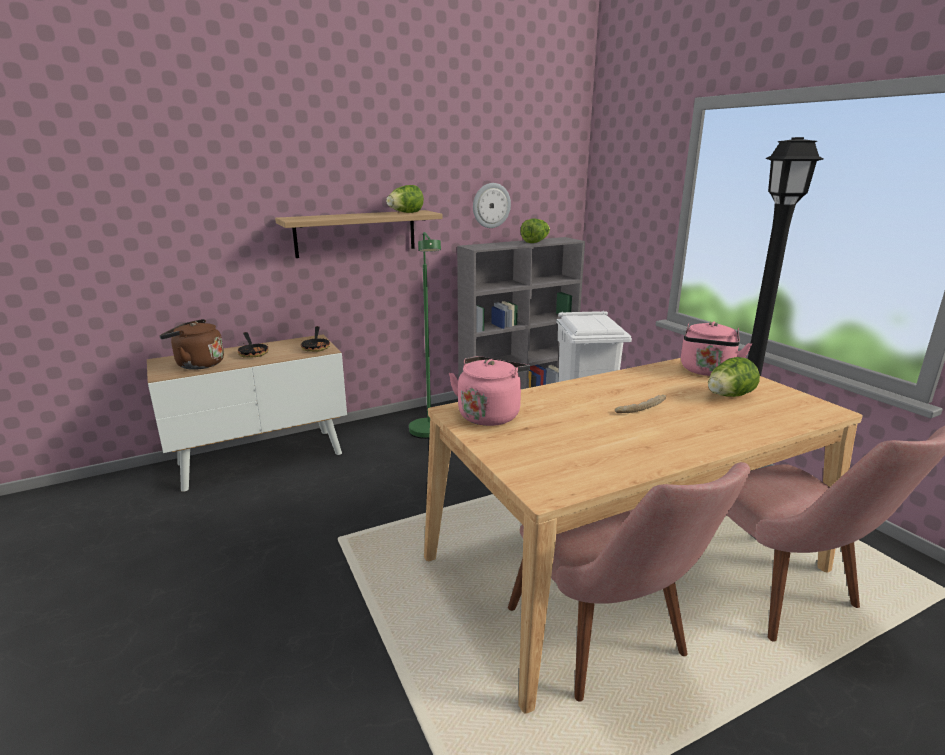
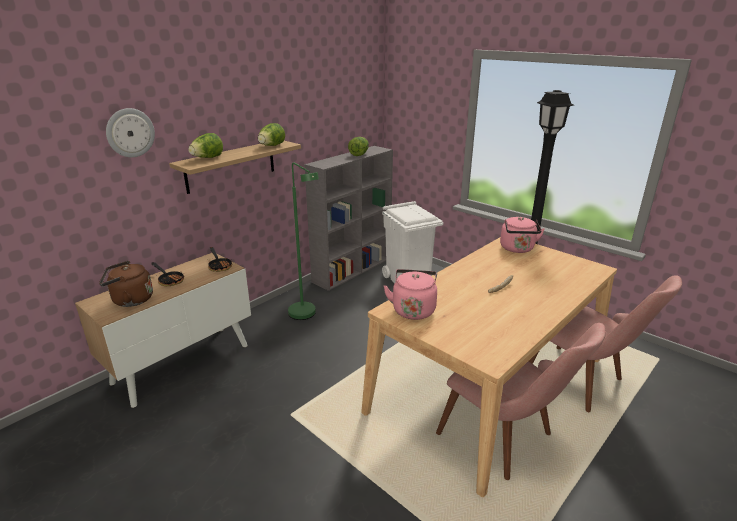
camera: 20 degrees left, 5 degrees up
(491, 205) = (324, 129): wall clock -> wall clock (130, 132)
(728, 396) = (542, 267): lettuce -> lettuce (207, 158)

